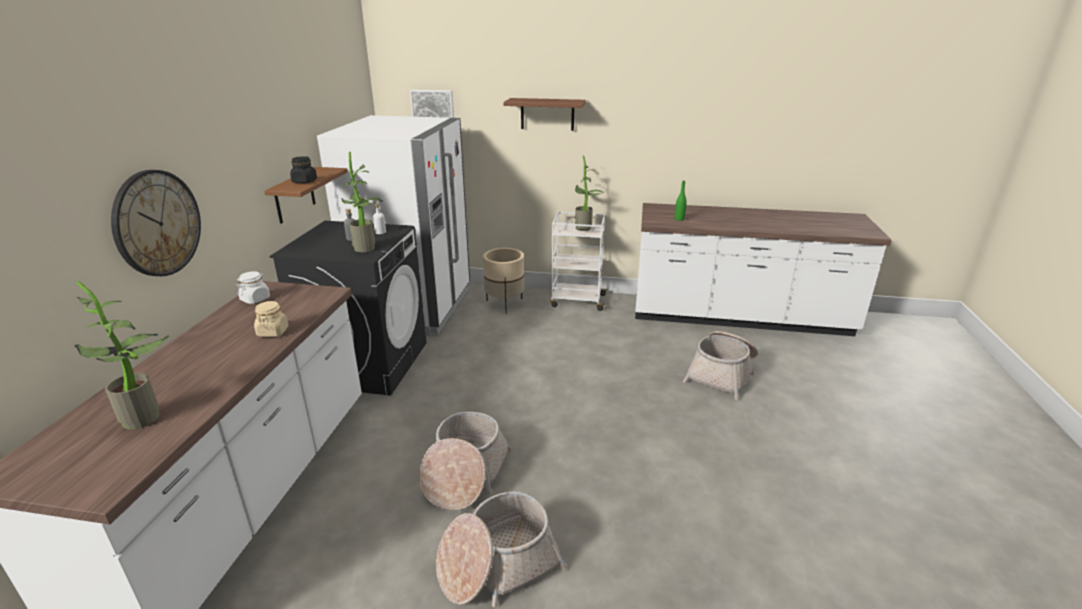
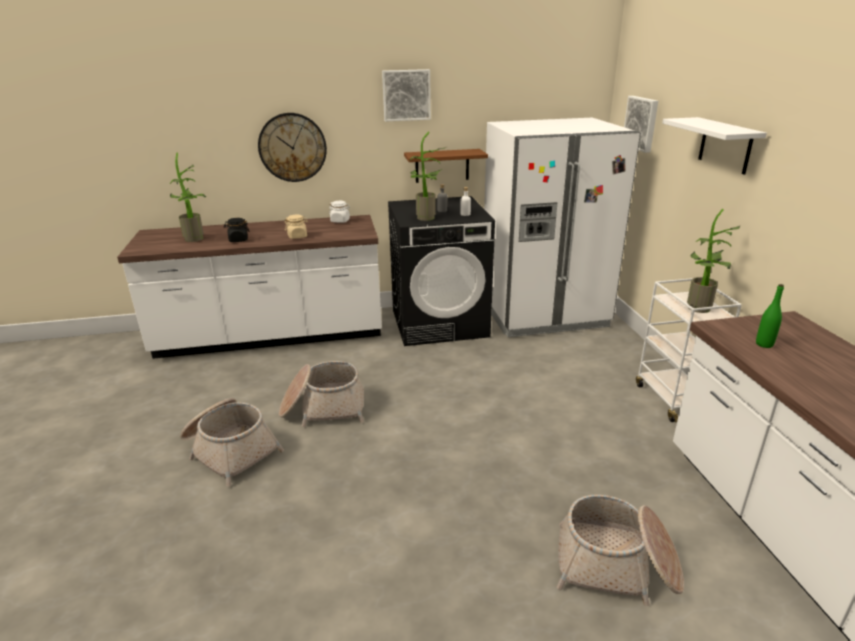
camera: 70 degrees right, 0 degrees up
(252, 118) = (406, 95): none -> picture
(304, 181) = (435, 154): black jar -> black jar (238, 240)
(505, 304) = (606, 355): beige planter -> none
(547, 114) = (725, 145): brown shelf -> white shelf

